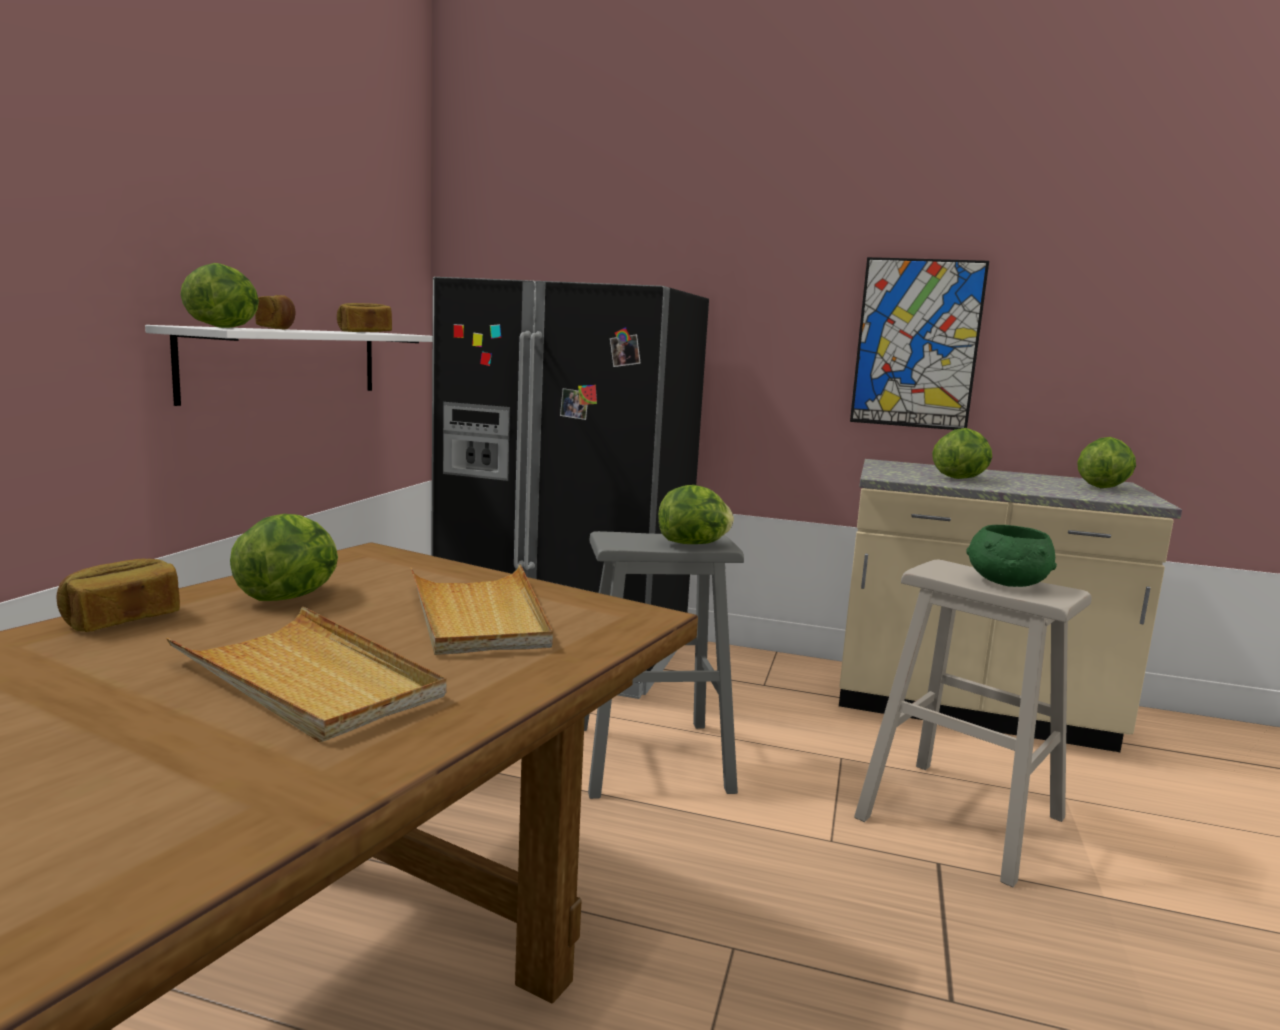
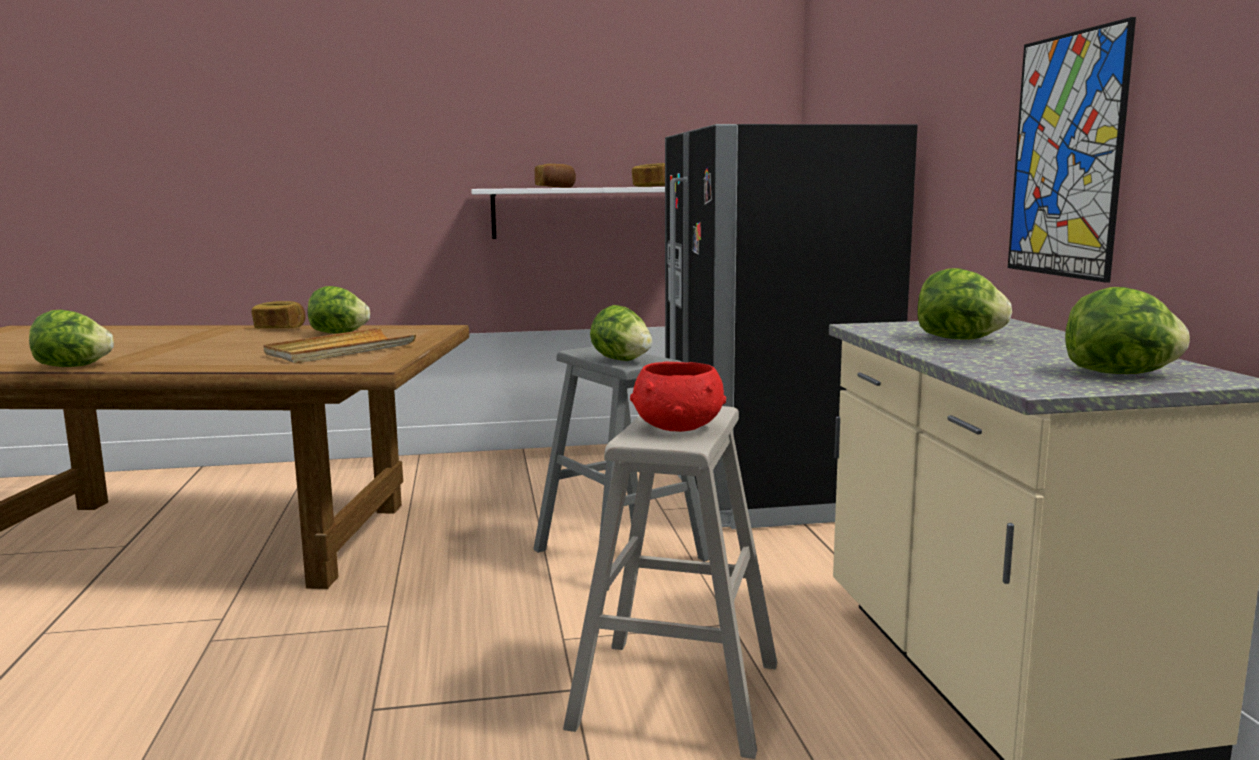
camera: 65 degrees right, 0 degrees up
(224, 327) = (501, 188): lettuce -> lettuce (73, 366)
(308, 679) = (221, 350): beige tray -> none
(1006, 583) = (676, 427): green bowl -> red bowl

